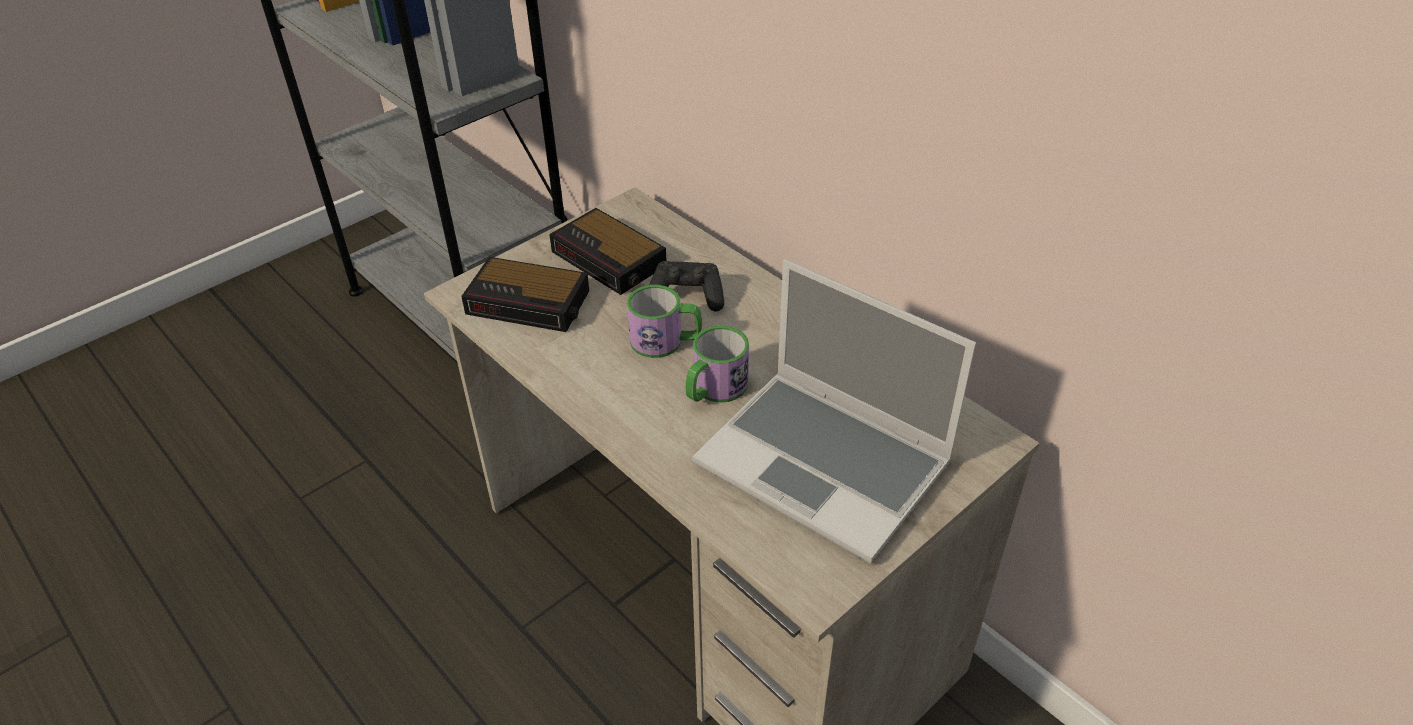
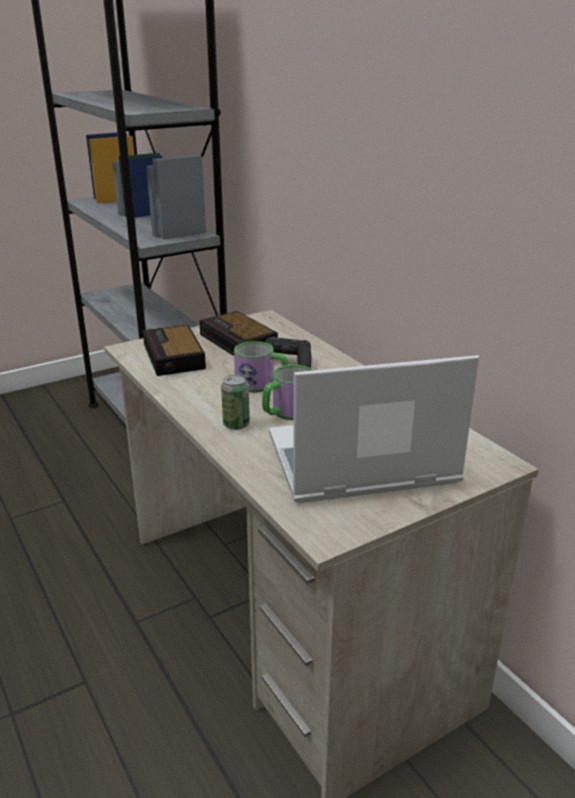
camera: 10 degrees right, 15 degrees down
(530, 302) = (174, 357): alarm clock -> alarm clock turned 45 degrees clockwise
(655, 421) = (236, 425): none -> can
(826, 464) = (359, 462): laptop -> laptop turned 120 degrees clockwise

